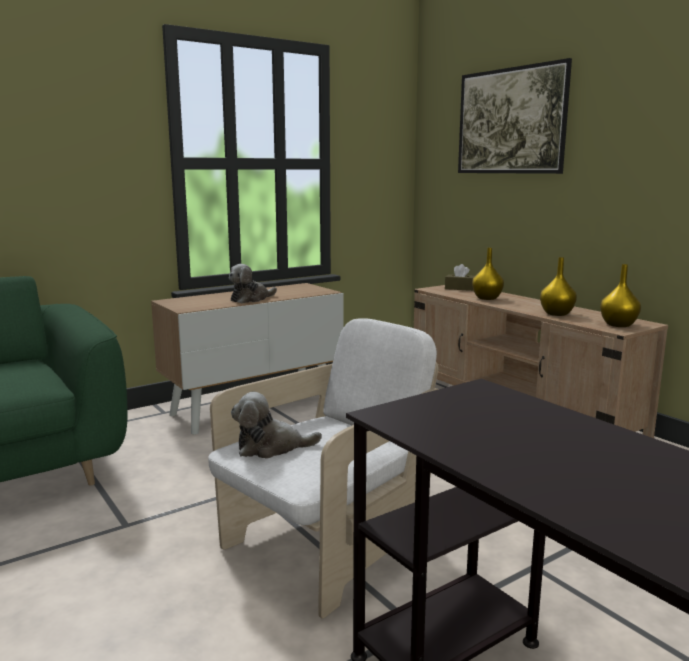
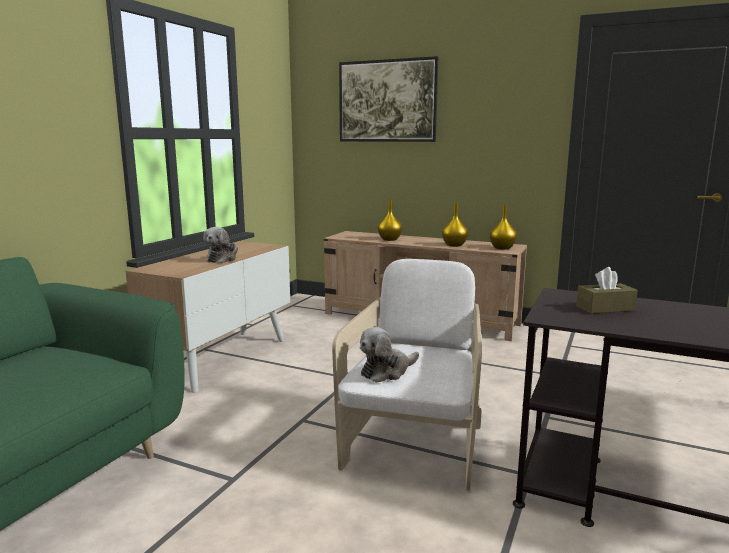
camera: 30 degrees left, 0 degrees up
(460, 288) = (357, 234): brown tissue box -> brown tissue box (605, 308)

